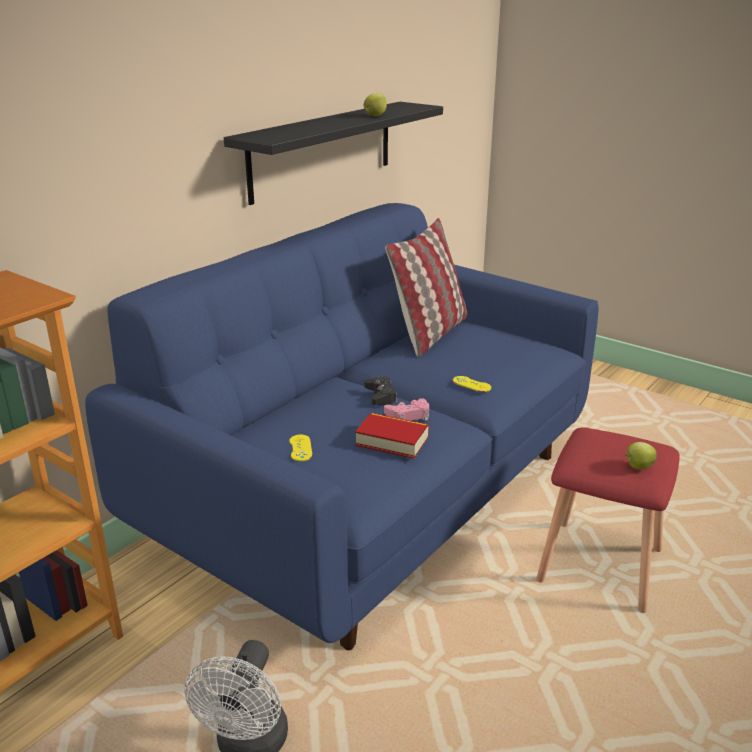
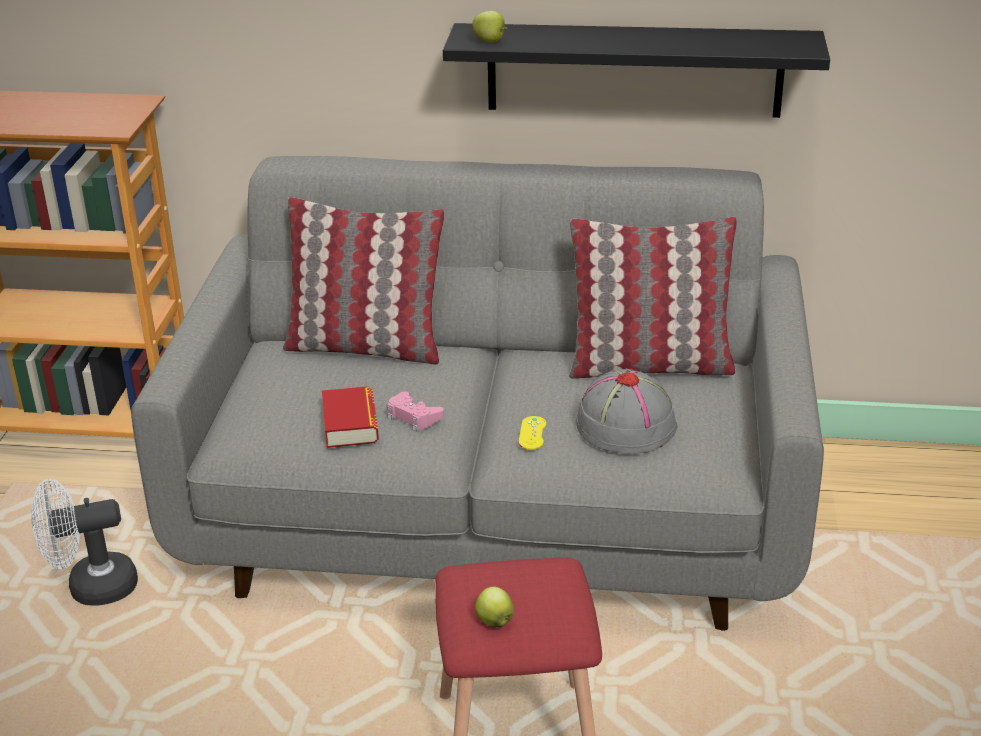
camera: 60 degrees right, 5 degrees up
(287, 410) = (365, 347): none -> pillow
(300, 448) = (292, 380): yellow game controller -> none
(375, 116) = (684, 46): apple -> apple (490, 41)
(375, 498) = (495, 520): blue sofa -> grey sofa
(381, 396) = (442, 386): black game controller -> none
(490, 357) = (624, 425): none -> grey hat

